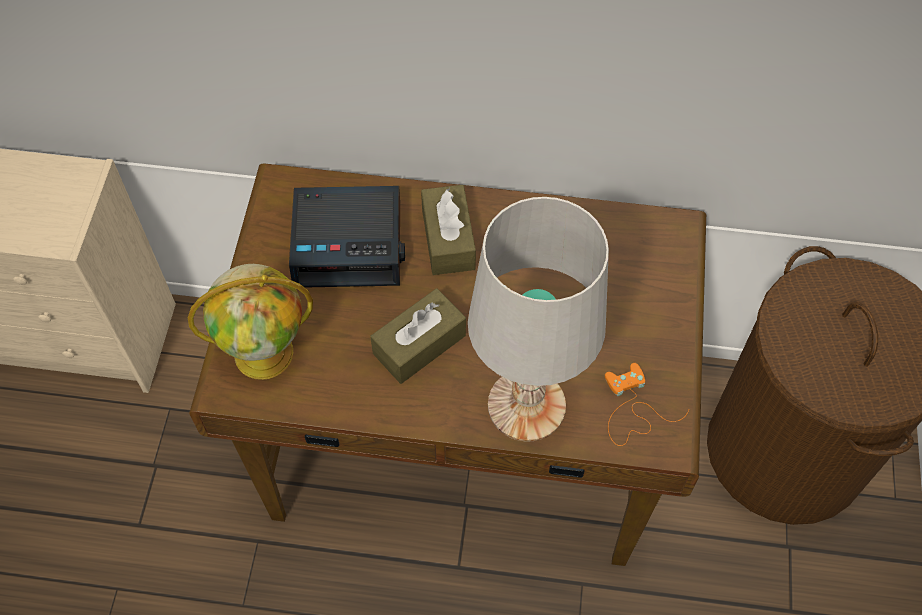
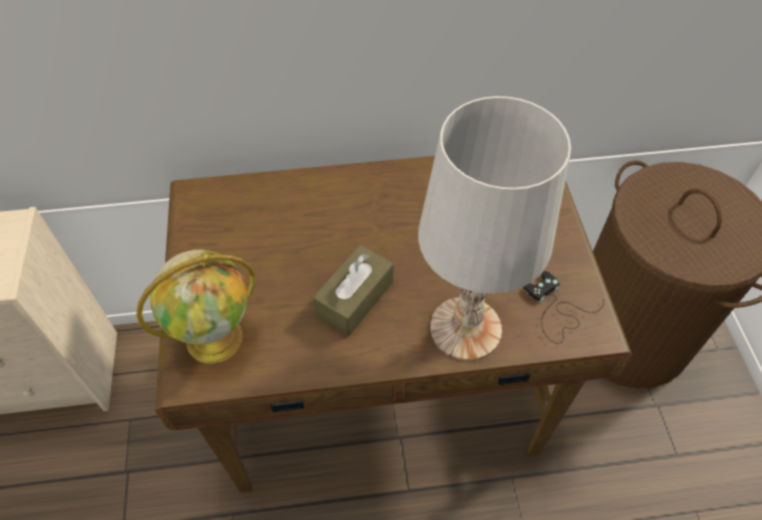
camera: 15 degrees left, 5 degrees down
(349, 243) = (268, 229): alarm clock -> none
(448, 239) = (352, 207): brown tissue box -> none
(633, 409) = (556, 310): orange game controller -> black game controller

